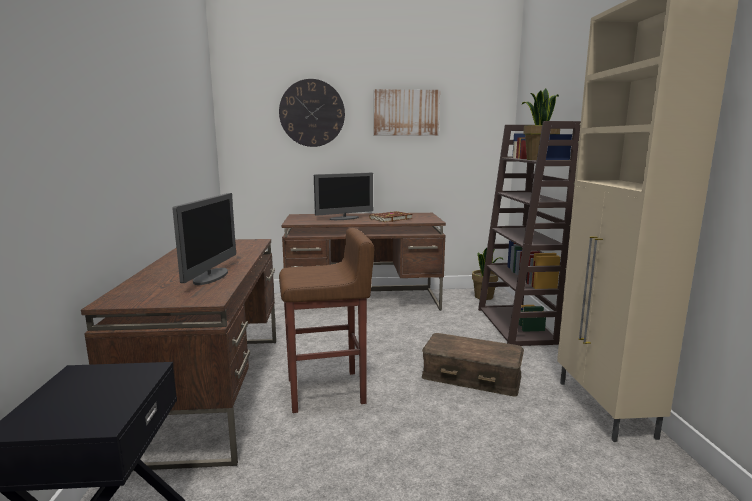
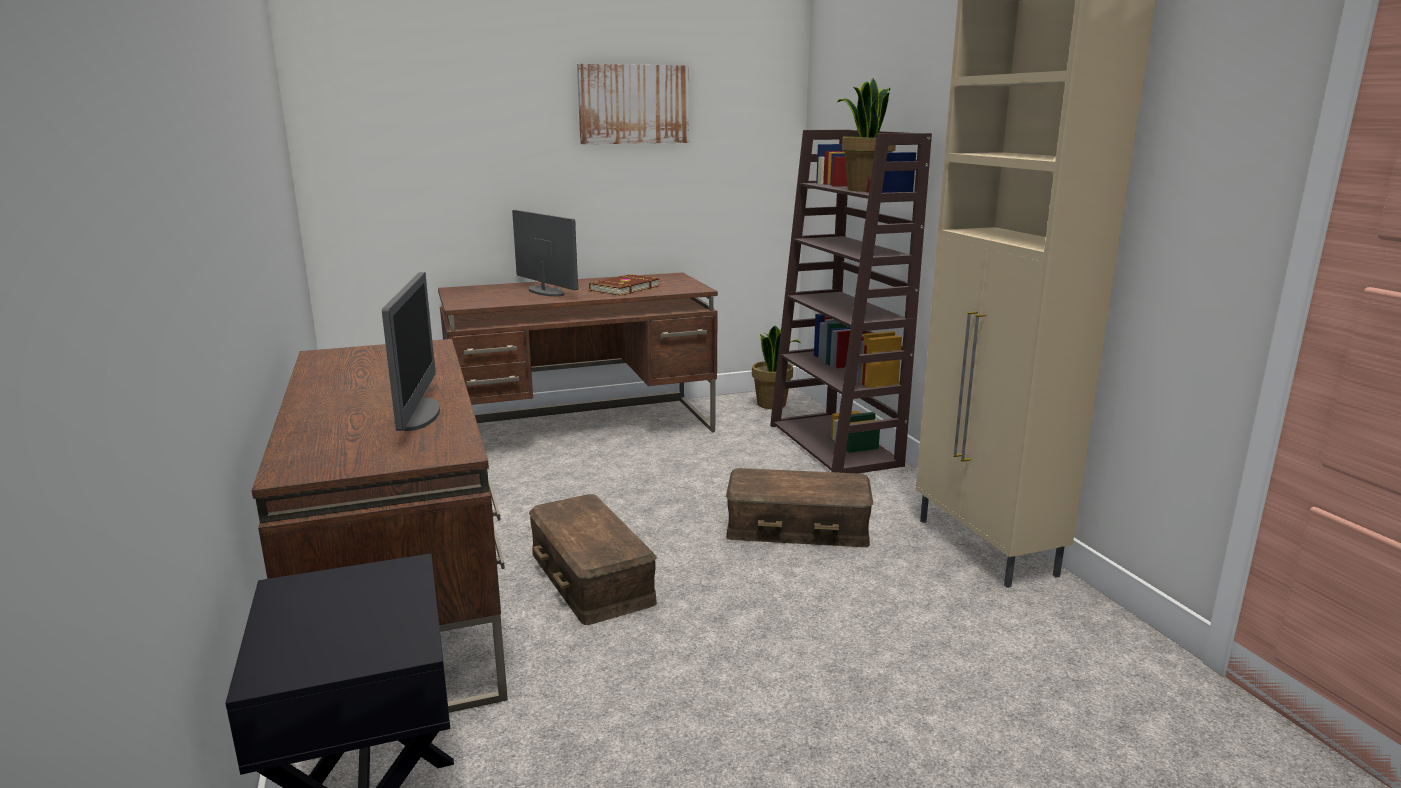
camera: 15 degrees left, 5 degrees up
(312, 113) = (470, 106): wall clock -> none
(327, 391) = (593, 577): brown stool -> brown storage box
(344, 218) = (546, 292): monitor -> monitor turned 90 degrees counterclockwise

